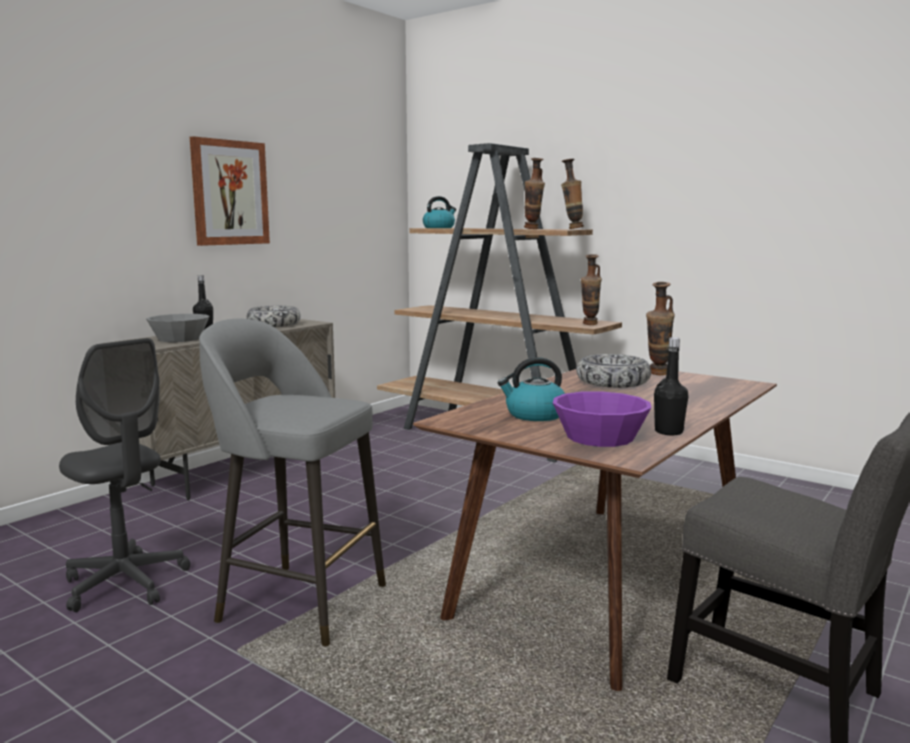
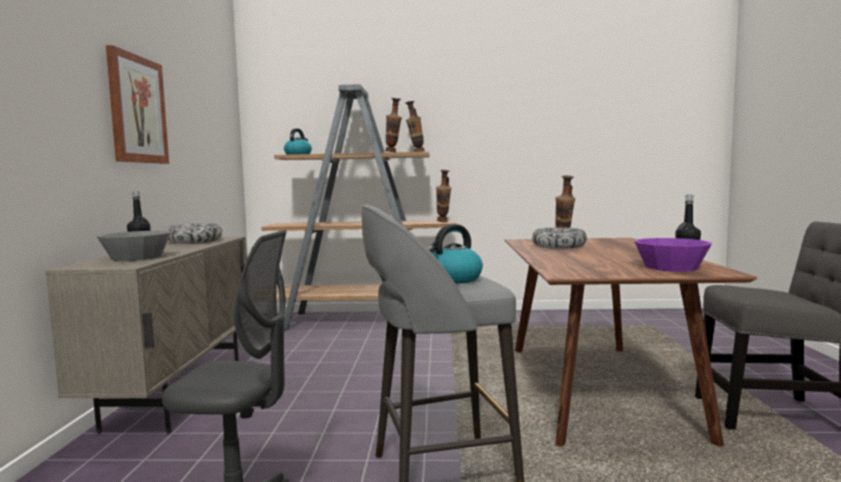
camera: 35 degrees left, 5 degrees down
(534, 415) = (594, 264): kettle -> kettle (452, 279)

